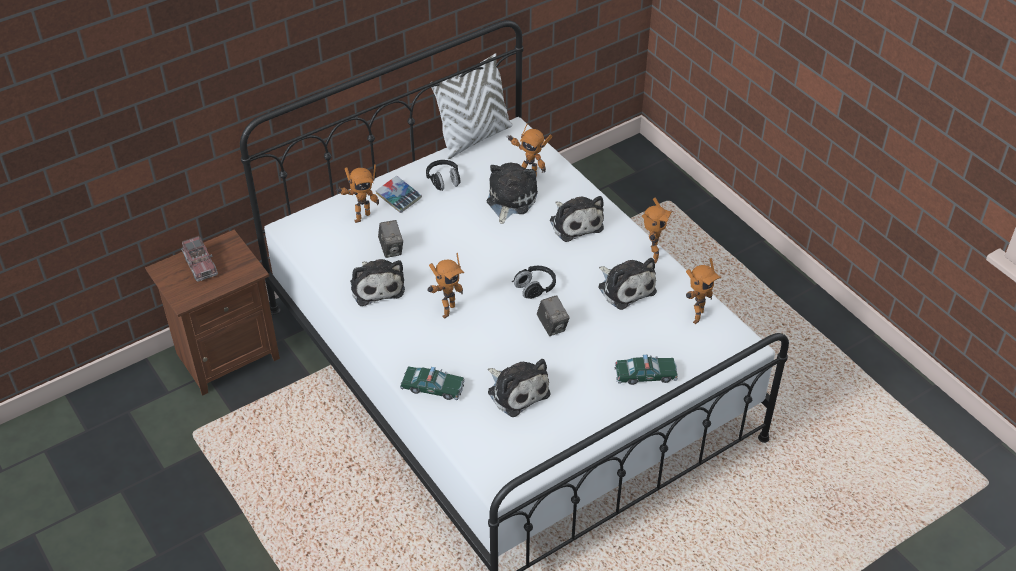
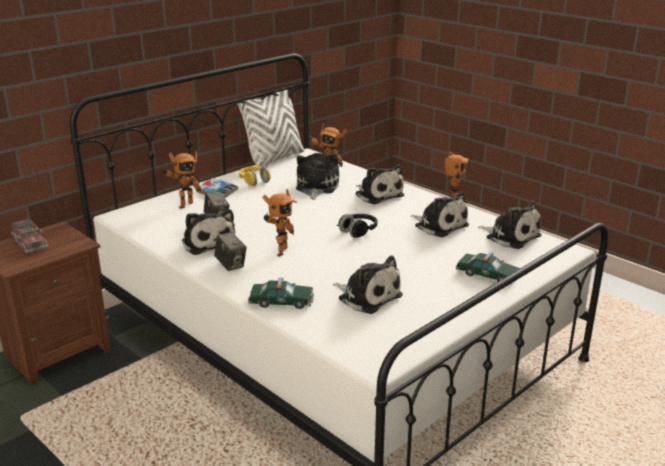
camera: 10 degrees left, 20 degrees down
(443, 181) = (254, 181): black headphones -> yellow headphones
(552, 326) = (384, 252): camera -> camera (231, 265)
(645, 375) = (487, 275): toy car -> toy car turned 45 degrees clockwise
(695, 316) = (510, 236): toy robot -> plush toy

